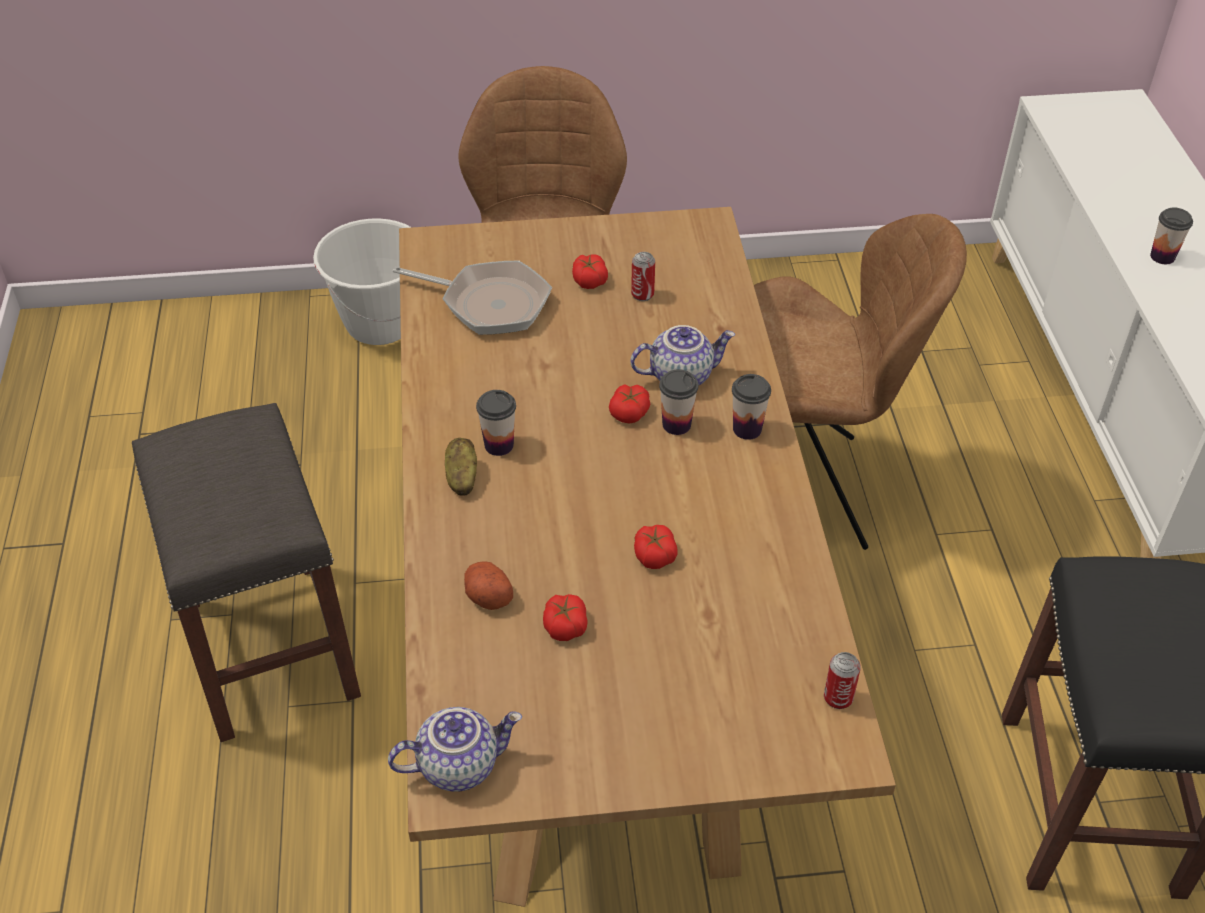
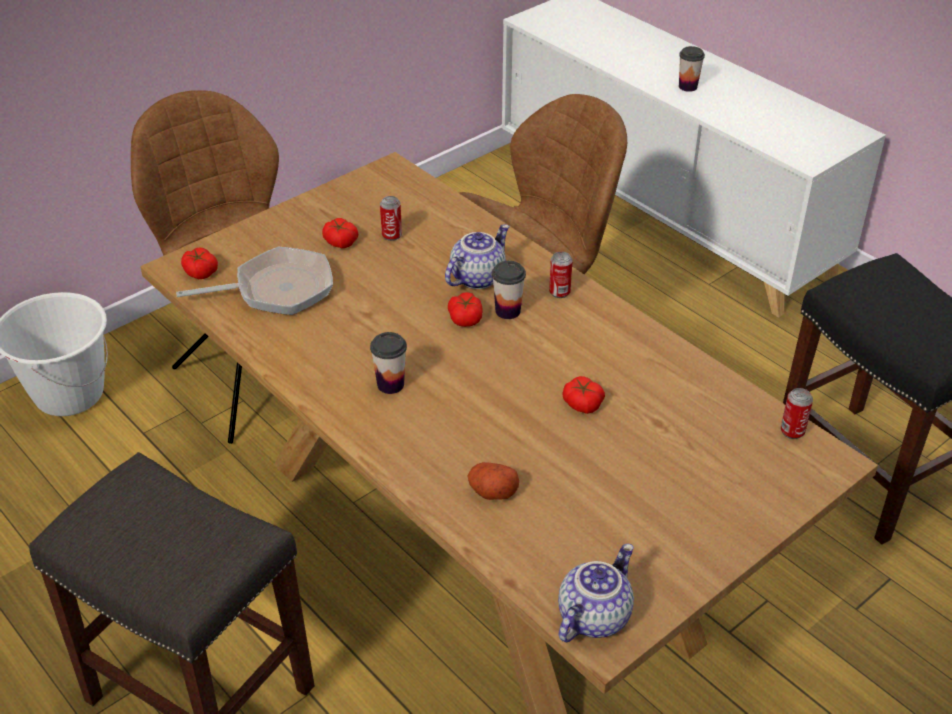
camera: 35 degrees left, 5 degrees down
(461, 478) = (385, 421): potato -> none
(565, 626) = (569, 482): tomato -> tomato (200, 272)
(747, 429) = (559, 292): cup -> can

